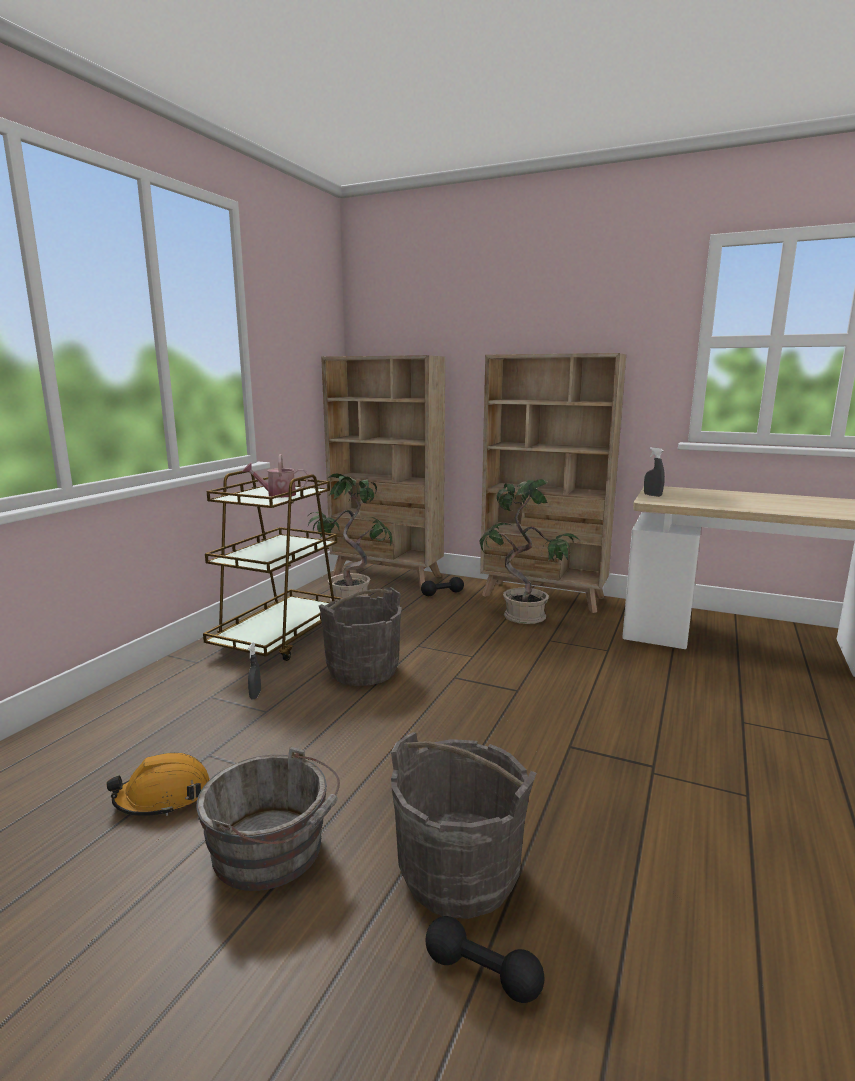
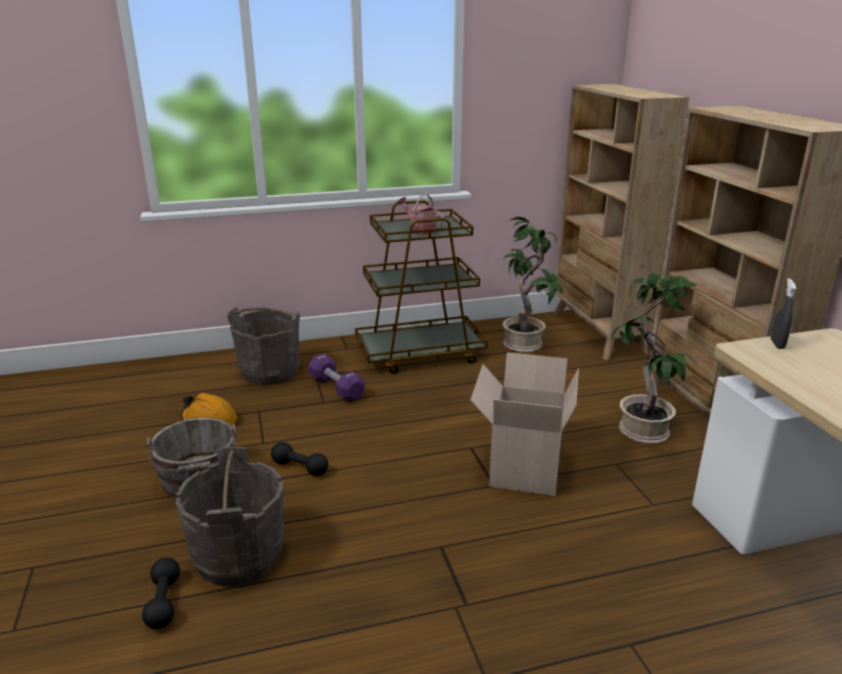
camera: 50 degrees right, 10 degrees up
(255, 695) = (336, 388): grey spray bottle -> purple dumbbell
(363, 670) = (423, 406): grey bucket -> grey bucket (270, 371)
(442, 593) = (611, 372): black dumbbell -> black dumbbell (300, 468)
(510, 670) = (522, 467): none -> cardboard box

